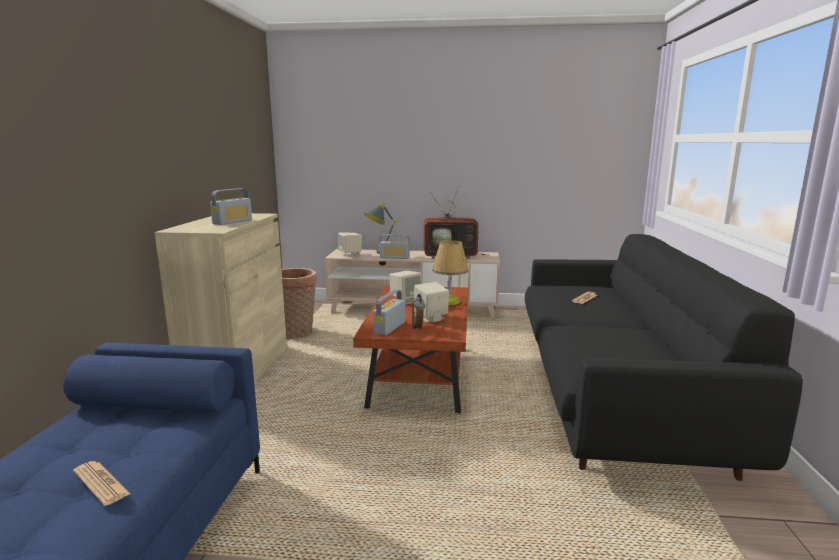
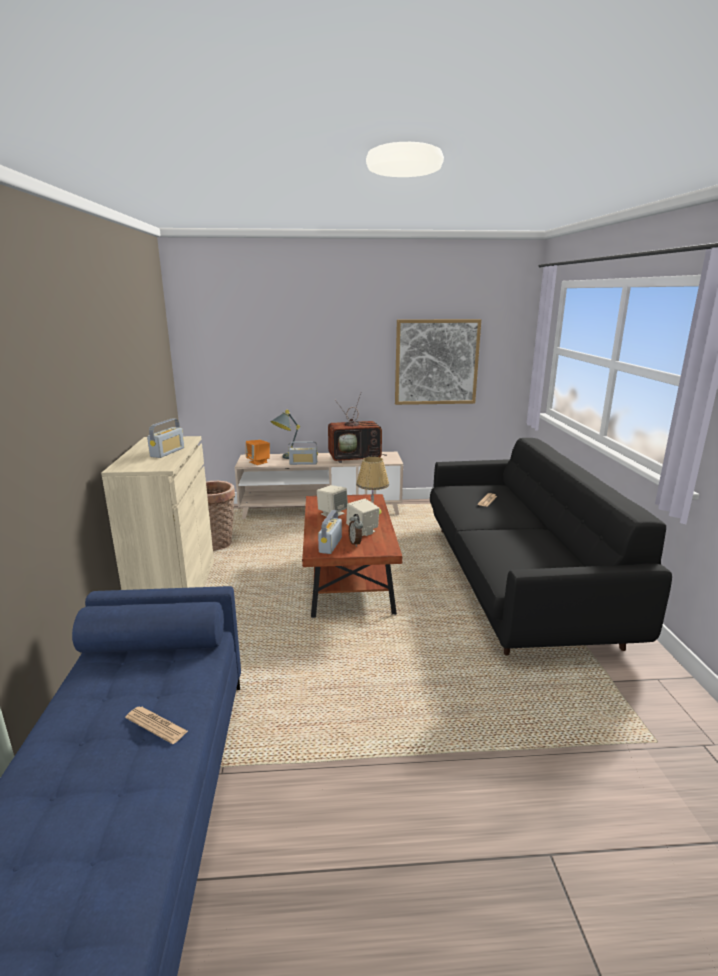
camera: 10 degrees left, 5 degrees up
(350, 255) = (258, 462): beige speaker -> orange speaker
(542, 157) = (436, 362): none -> picture

